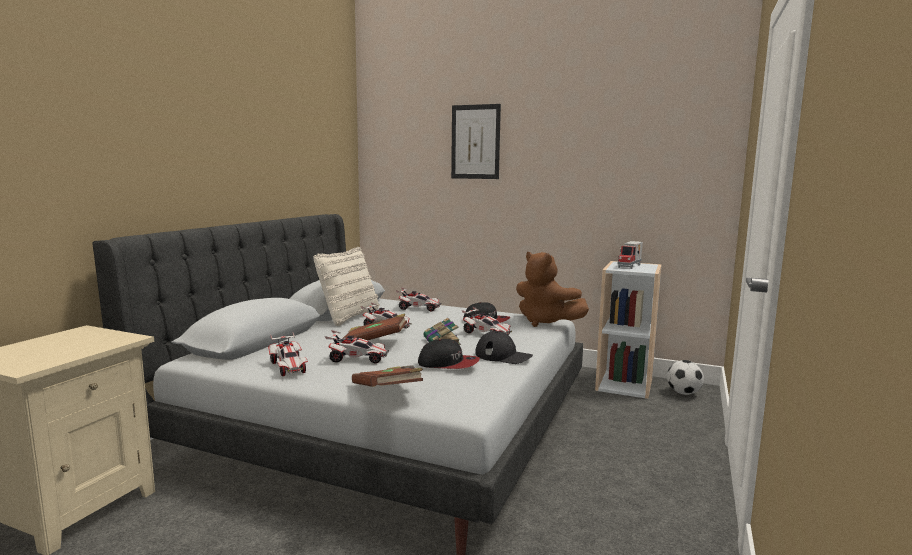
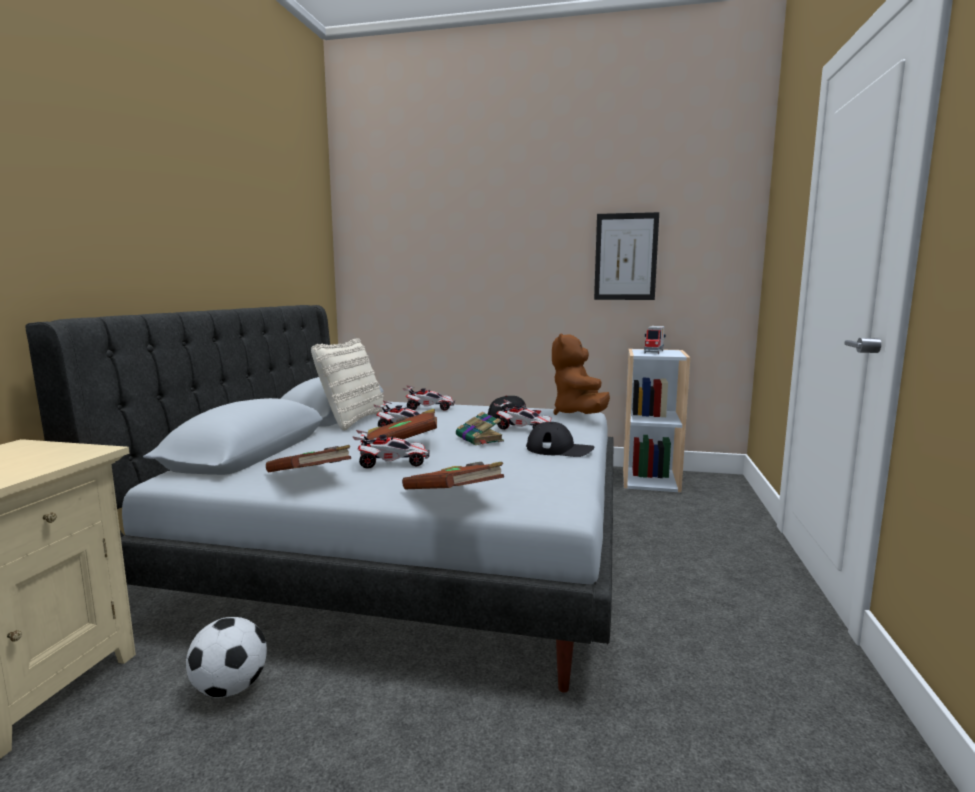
camera: 10 degrees left, 0 degrees up
(289, 367) = (310, 478): toy car -> brown book
(448, 364) = (506, 461): cap -> none
(475, 142) = (474, 222): picture -> picture (625, 257)
(545, 322) = (579, 414): brown plush toy -> brown plush toy turned 60 degrees clockwise
(684, 393) = (713, 484): football -> football (231, 688)

